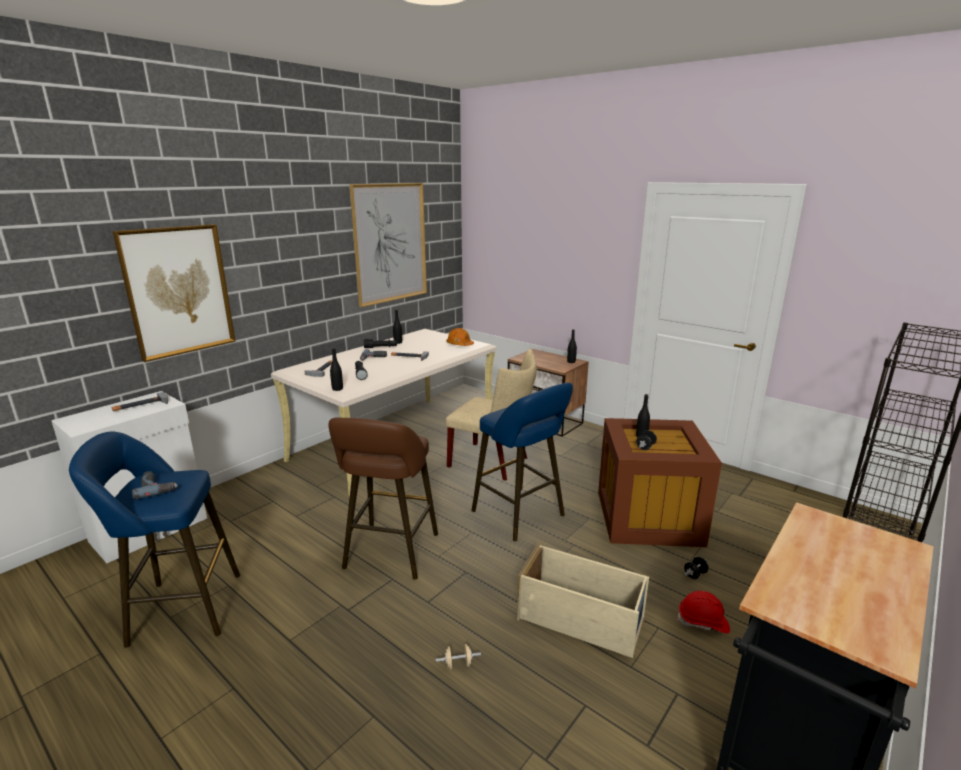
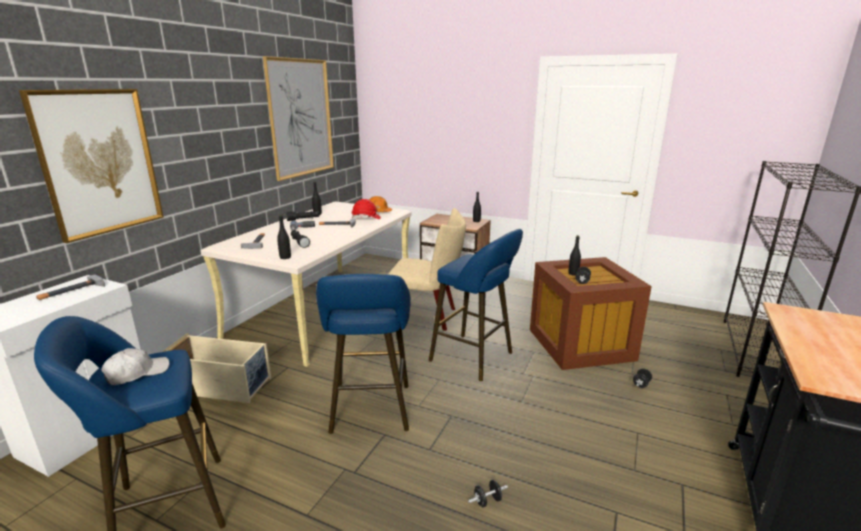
camera: 15 degrees left, 0 degrees up
(157, 487) = (137, 373): power drill -> white cap
(390, 554) = (371, 412): brown stool -> blue stool
(458, 664) = (487, 501): beige dumbbell -> black dumbbell
(581, 619) = (573, 437): beige storage box -> beige storage box (221, 385)
(703, 622) = (668, 421): red hard hat -> red hard hat (366, 218)

